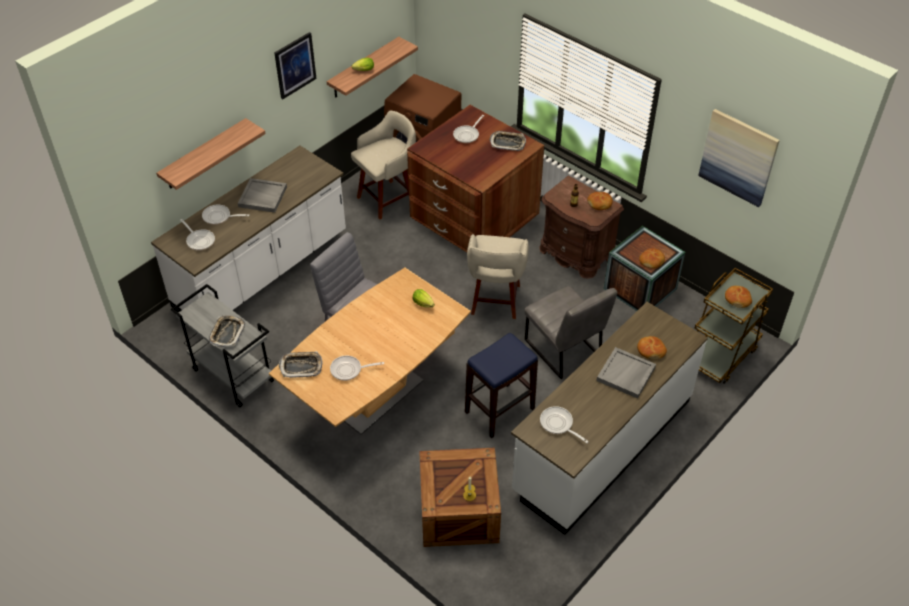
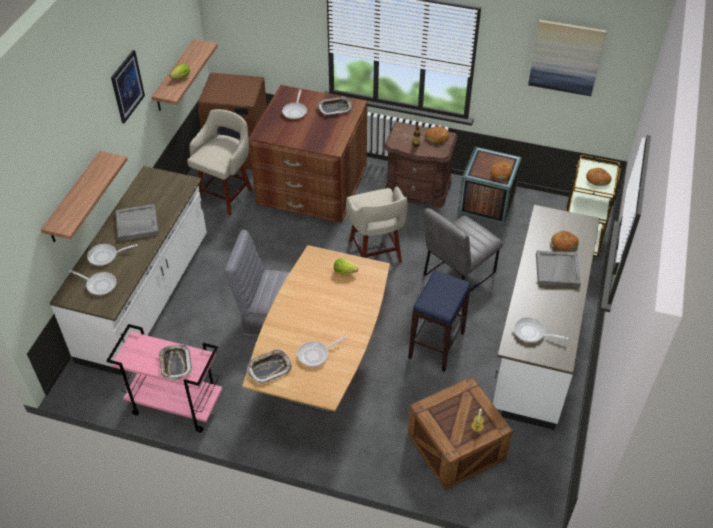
camera: 25 degrees left, 0 degrees up
(232, 375) = (175, 405): grey cart -> pink cart
(563, 350) = (457, 274): grey chair -> grey chair turned 105 degrees clockwise

